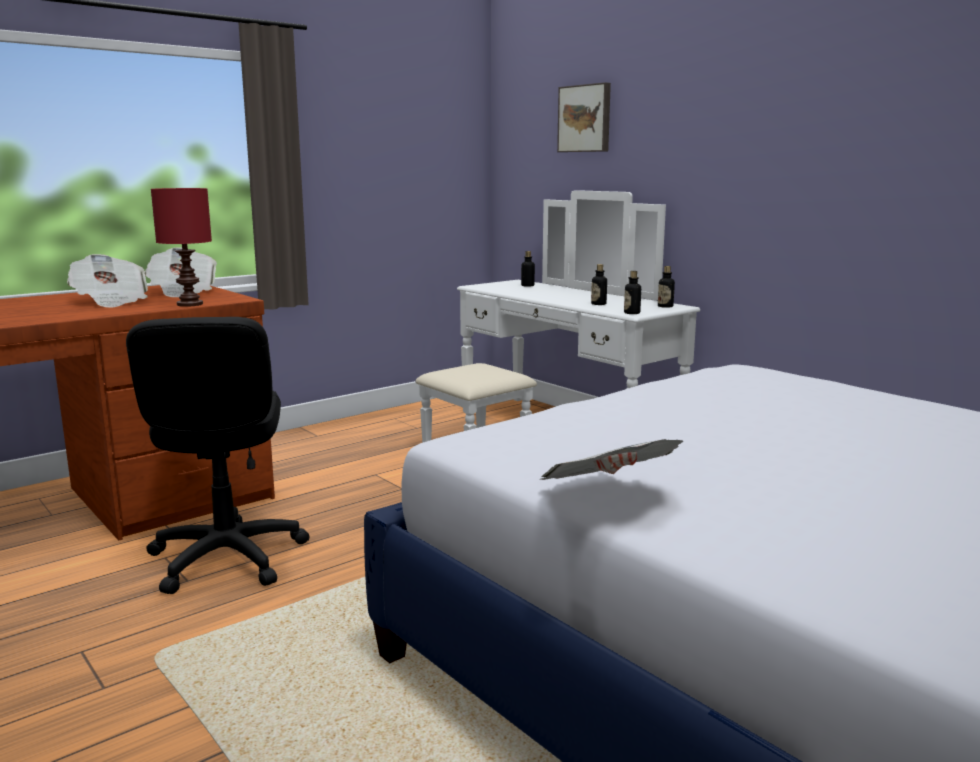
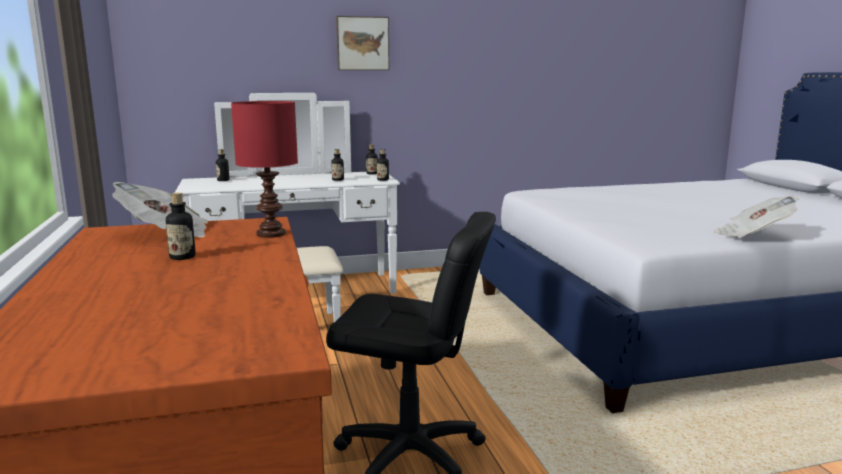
camera: 65 degrees left, 0 degrees up
(111, 301) = (182, 257): newspaper -> bottle
(585, 118) = (249, 32): picture -> picture (362, 43)

